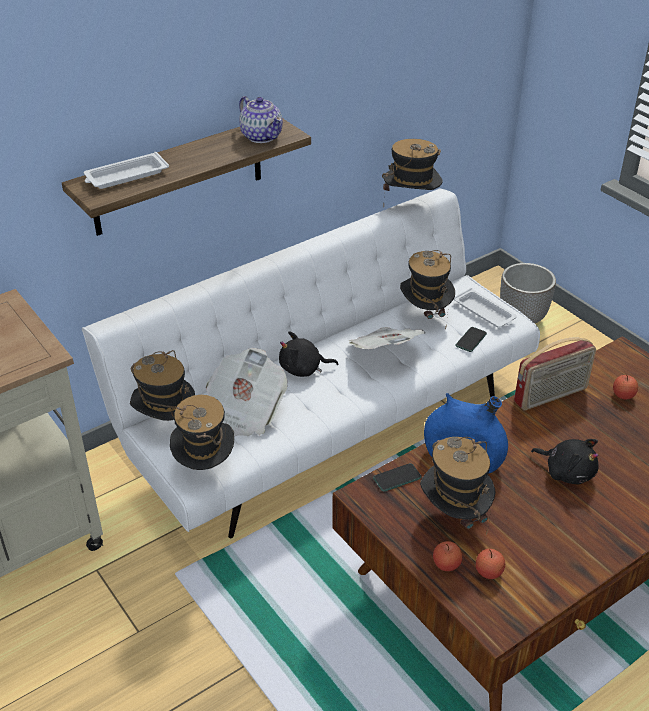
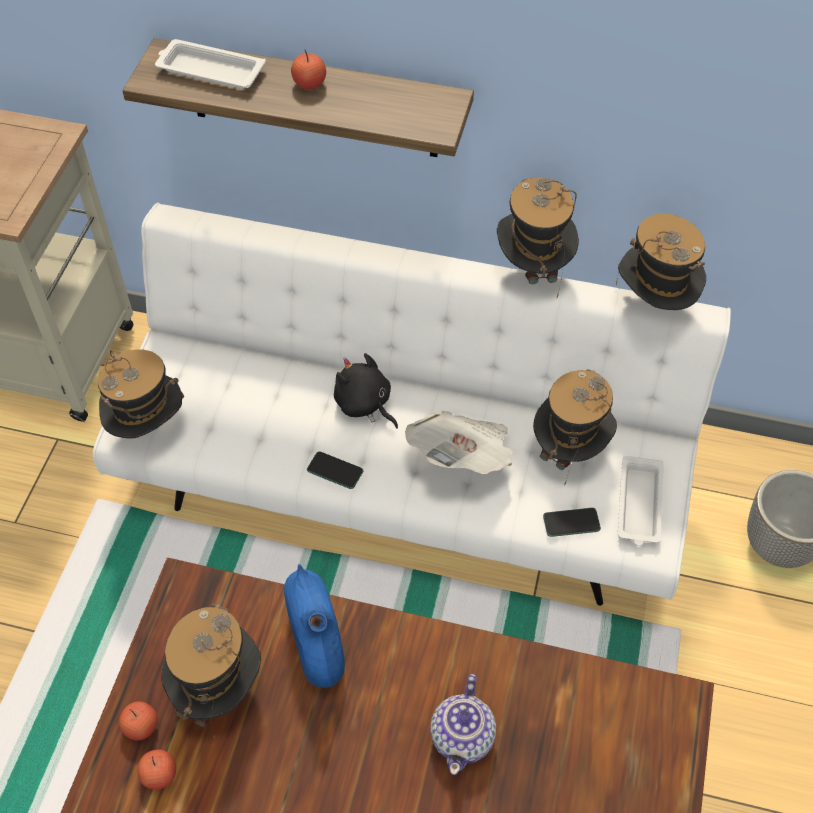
camera: 50 degrees right, 15 degrees up
(166, 424) = (181, 356): hat -> hat (533, 270)
(244, 412) = (252, 402): newspaper -> none
(261, 136) = (406, 109): teapot -> teapot (463, 737)
(397, 478) = (234, 600): phone -> phone (335, 471)
(551, 396) = (509, 669): radio -> none
(567, 472) = (385, 763): black plush toy -> none
(623, 395) = (587, 749): apple -> apple (309, 84)

